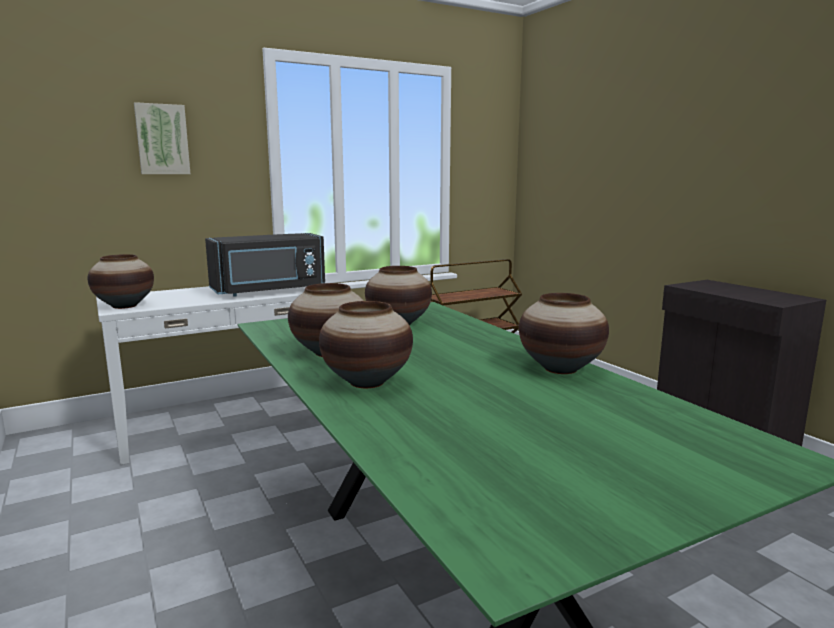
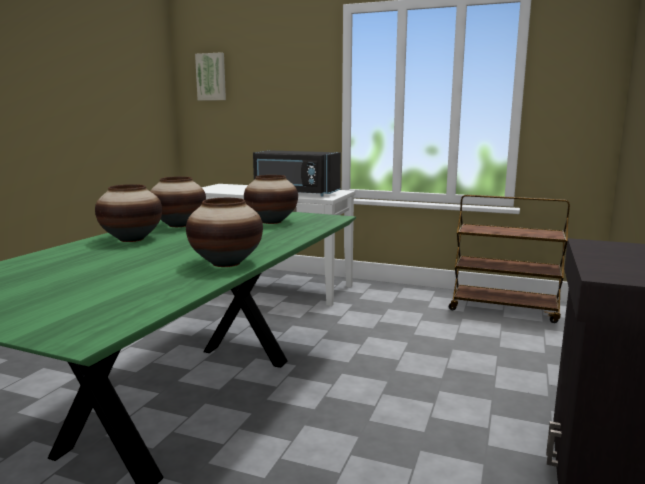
camera: 50 degrees right, 0 degrees up
(124, 306) = (206, 189): vase -> none
(162, 139) = (272, 81): picture -> picture (211, 77)

